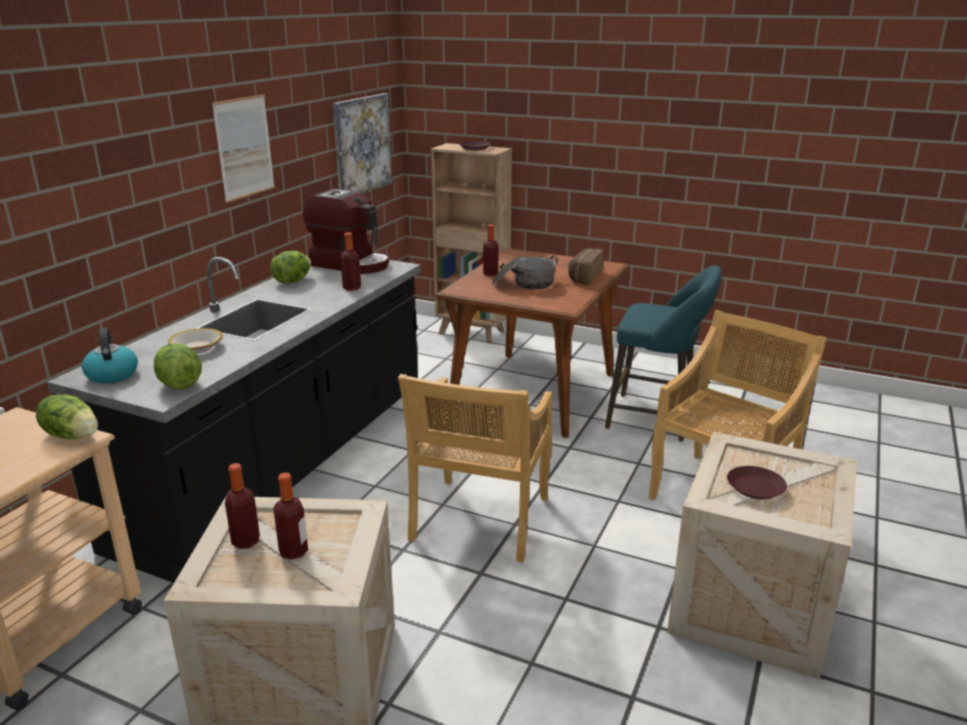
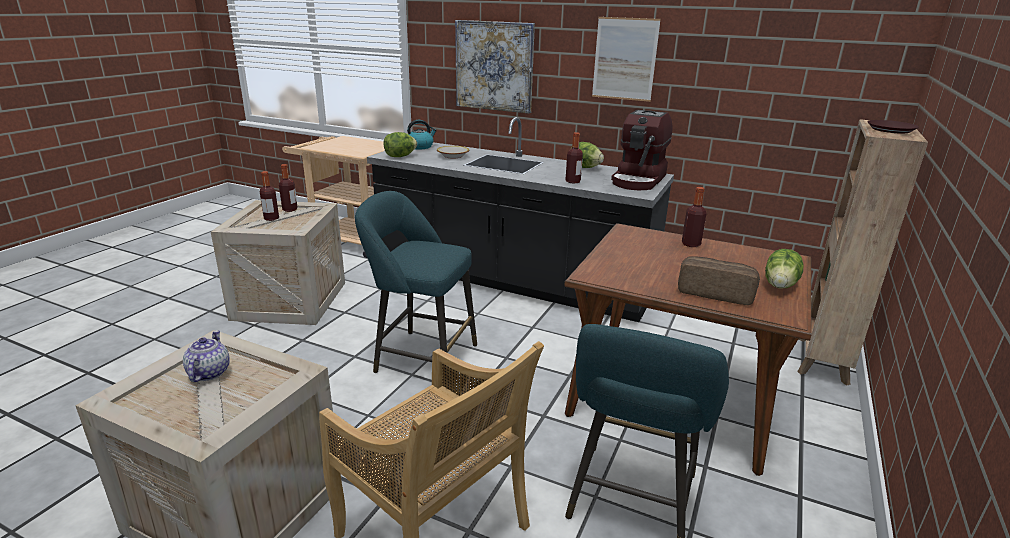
camera: 90 degrees right, 0 degrees up
(72, 435) = (365, 152): lettuce -> lettuce (781, 285)
(362, 145) = (809, 100): picture -> picture (494, 66)
(480, 520) = (421, 357): beige chair -> turquoise stool
(524, 284) = (664, 258): cooking pot -> none
(756, 488) = (208, 373): brown plate -> teapot

